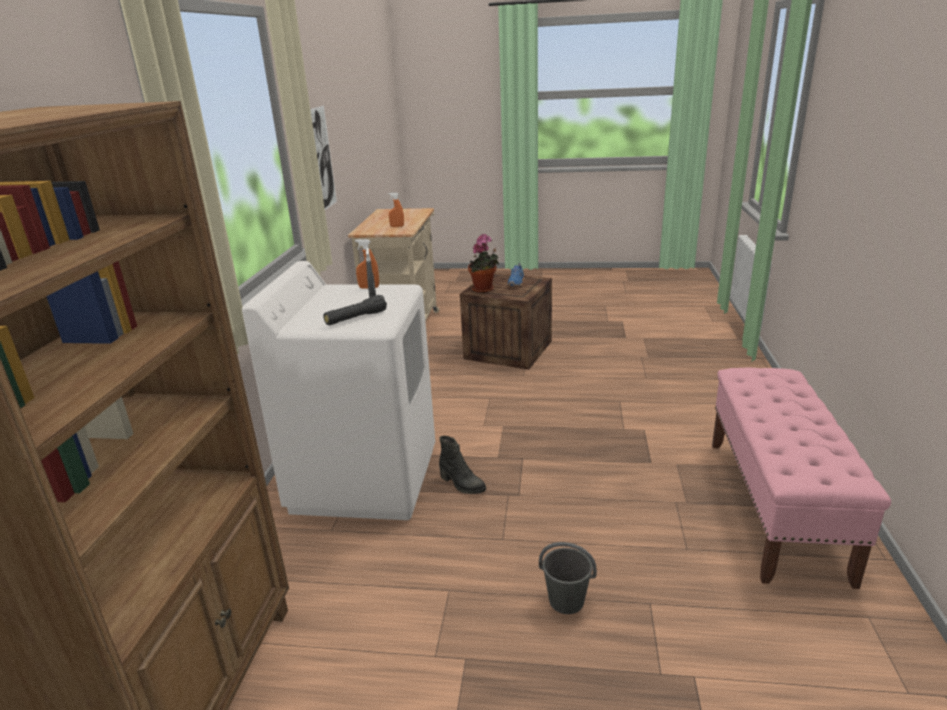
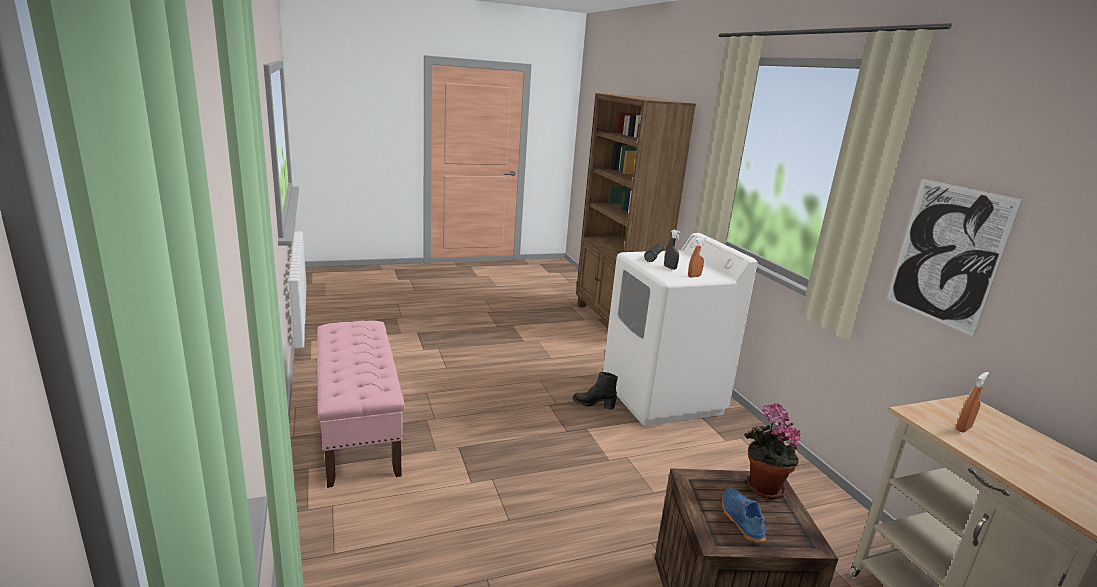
camera: 150 degrees right, 5 degrees down
(565, 600) = (490, 362): grey bucket -> none

